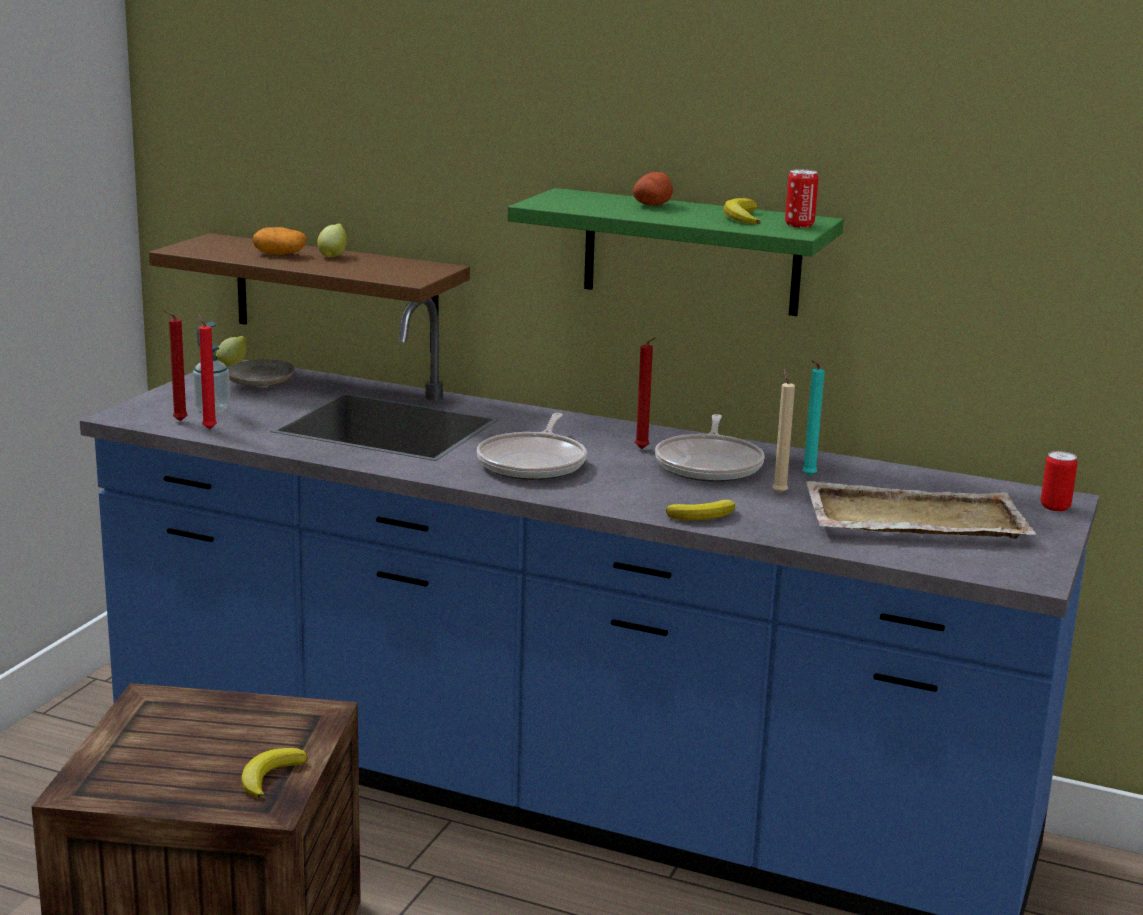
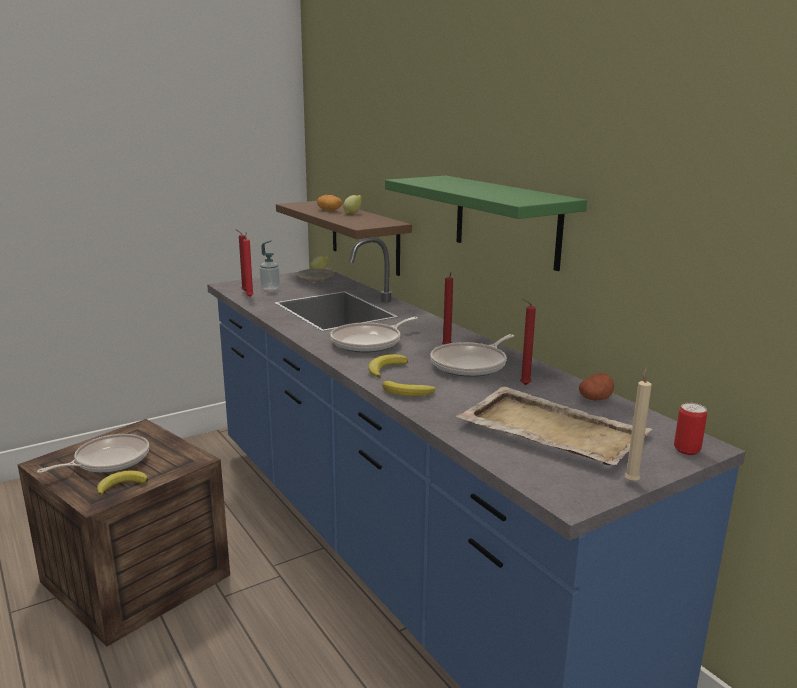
camera: 35 degrees right, 0 degrees up
(184, 754) = (108, 460): none -> frying pan
(652, 205) = (473, 184): potato -> potato (595, 398)
(741, 217) = (510, 193): banana -> banana (385, 369)
(778, 493) = (484, 390): beige candle -> beige candle (631, 481)
(799, 225) = (537, 199): can -> none
(807, 476) = (523, 385): turquoise candle -> red candle

